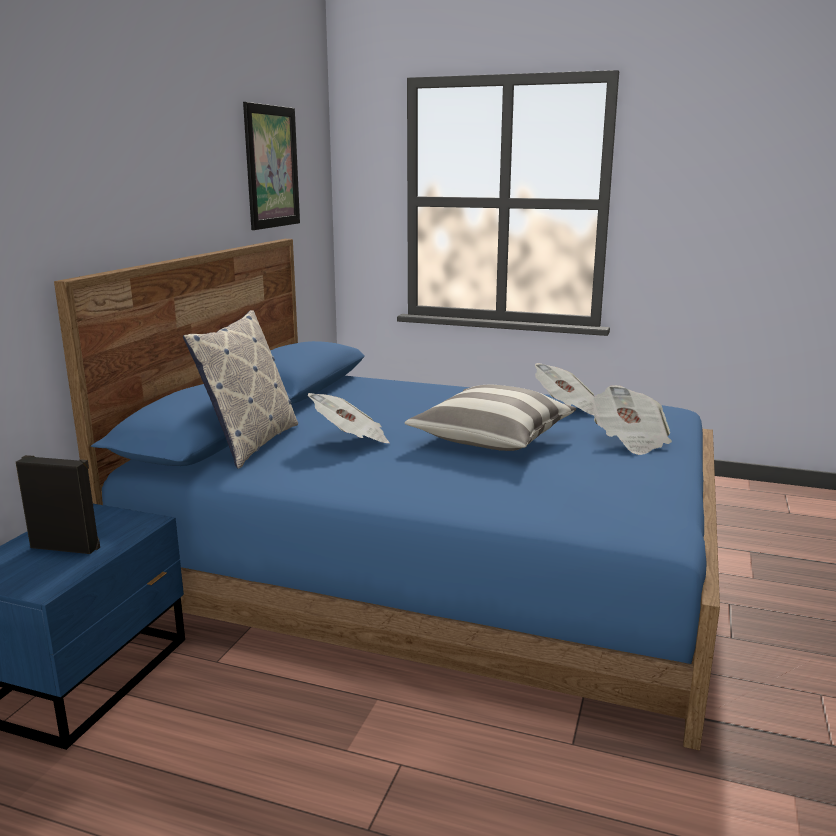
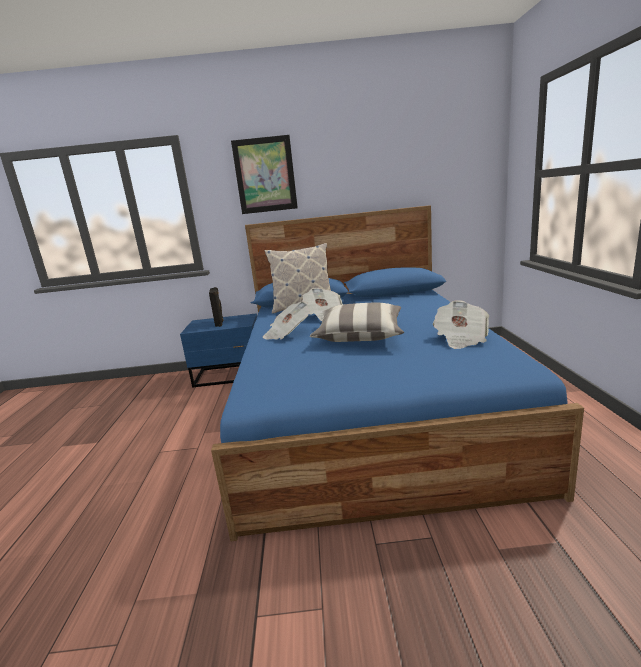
camera: 70 degrees right, 0 degrees up
(272, 167) = (424, 162): picture -> picture (265, 175)
(630, 440) = (408, 366): newspaper -> newspaper (287, 333)

